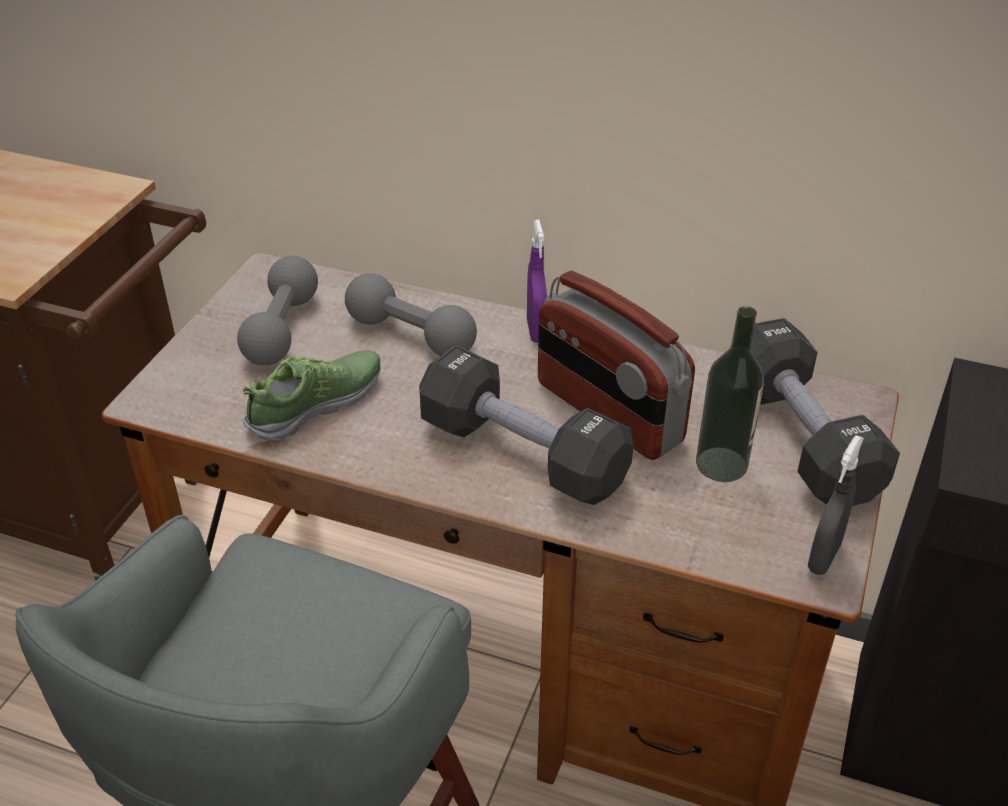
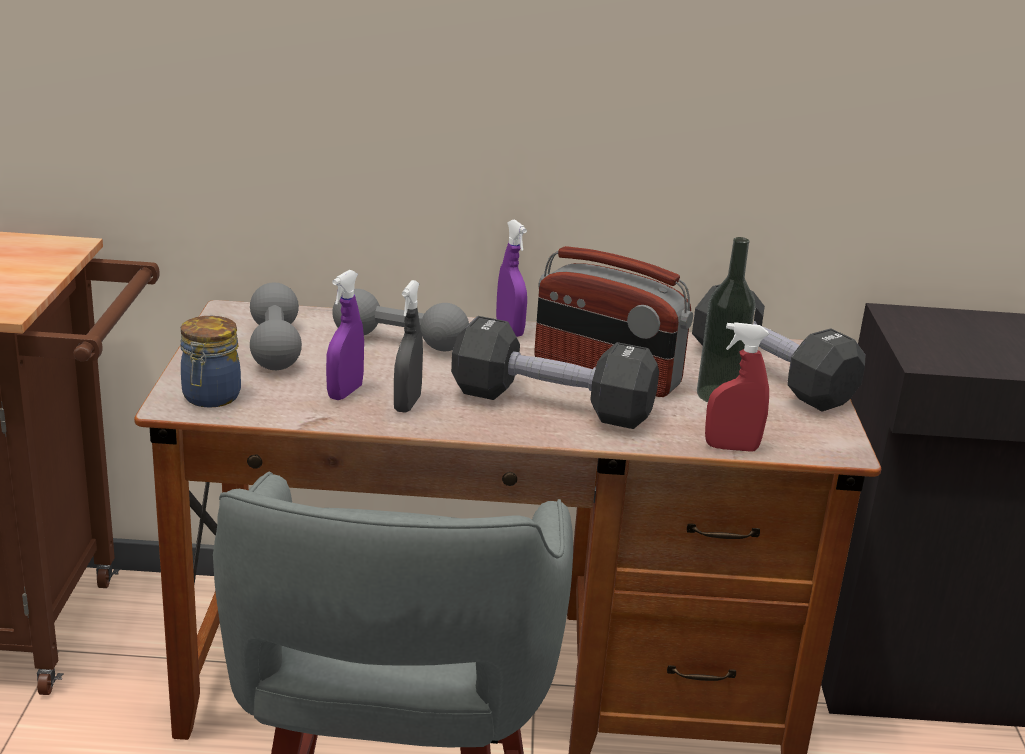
camera: 20 degrees left, 15 degrees down
(183, 395) = (210, 398): none -> jar
(317, 405) = (345, 392): shoe -> purple spray bottle
(692, 552) = (731, 447): none -> red spray bottle
(824, 557) = (833, 439): grey spray bottle -> grey spray bottle (407, 404)

